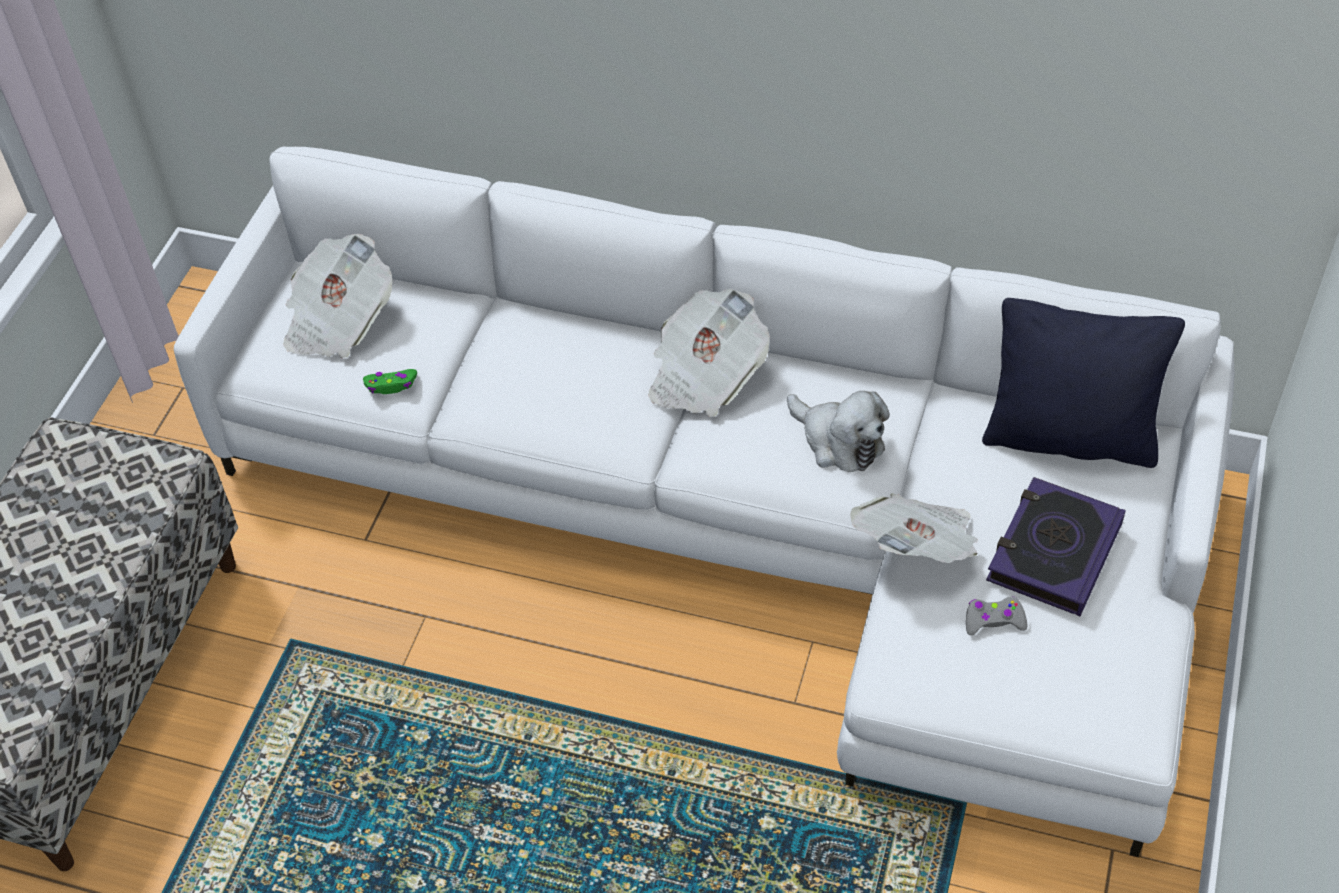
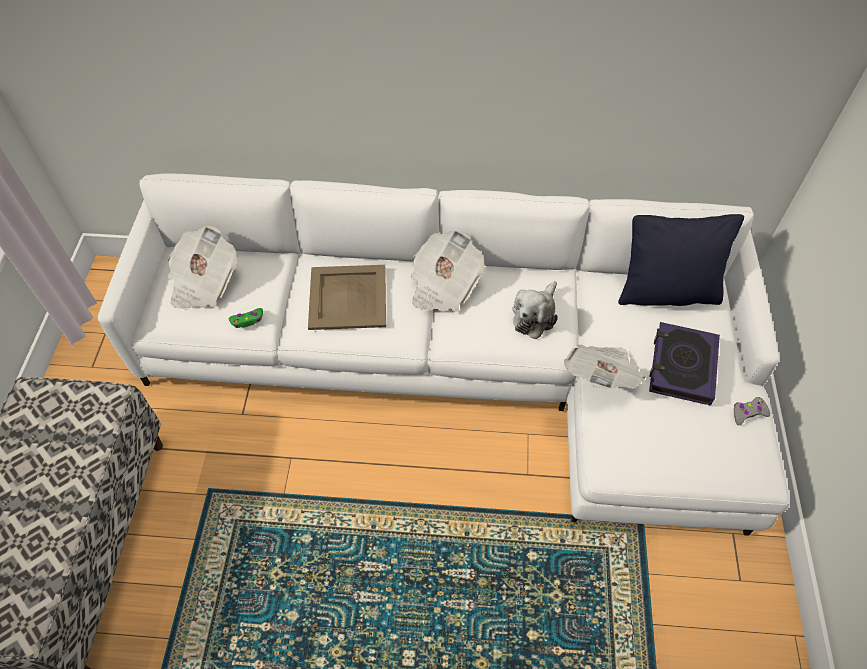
camera: 15 degrees left, 5 degrees up
(551, 373) = (348, 298): none -> beige tray
(838, 441) = (535, 315): plush toy -> plush toy turned 90 degrees clockwise
(993, 620) = (660, 416): grey game controller -> grey game controller (748, 413)

